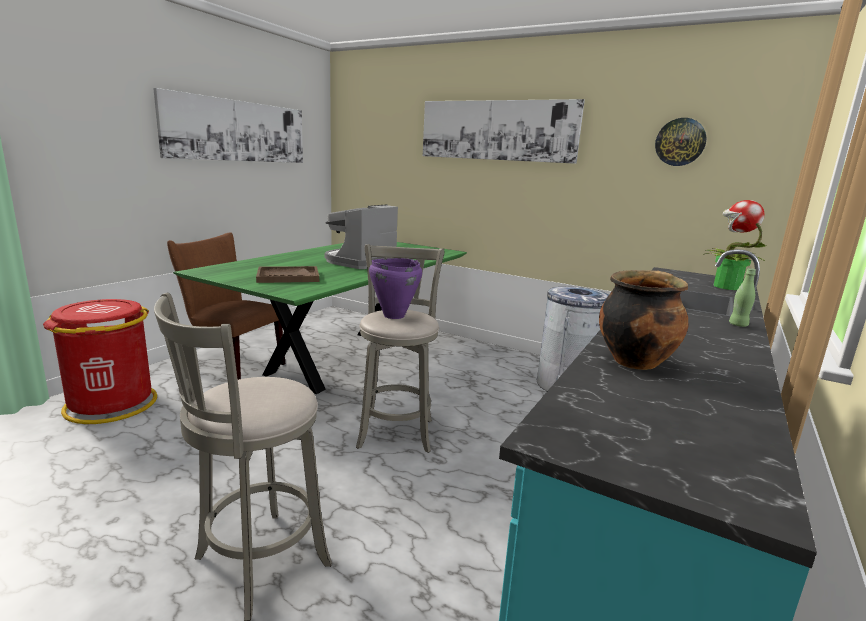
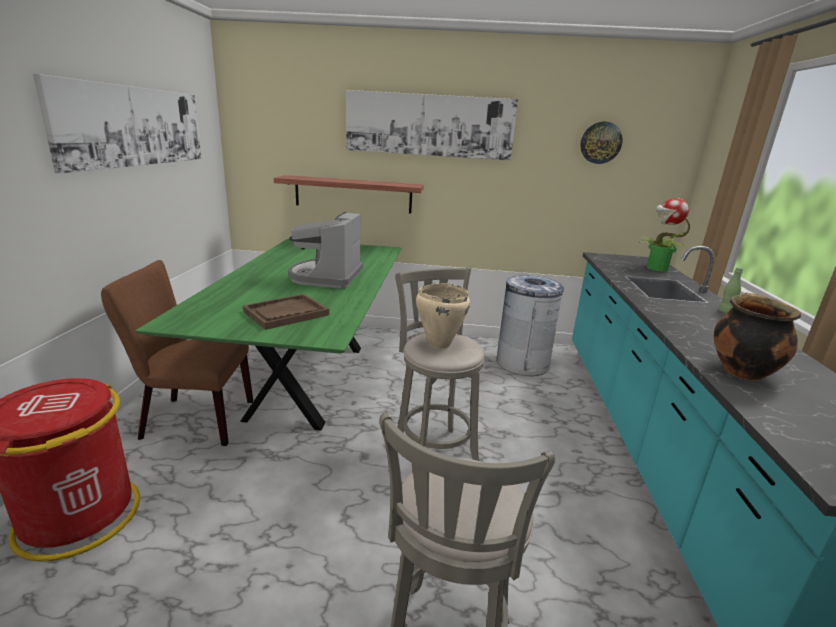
camera: 25 degrees left, 5 degrees up
(393, 316) = (438, 344): purple cooking pot -> beige cooking pot
(427, 198) = (353, 194): none -> shelf

